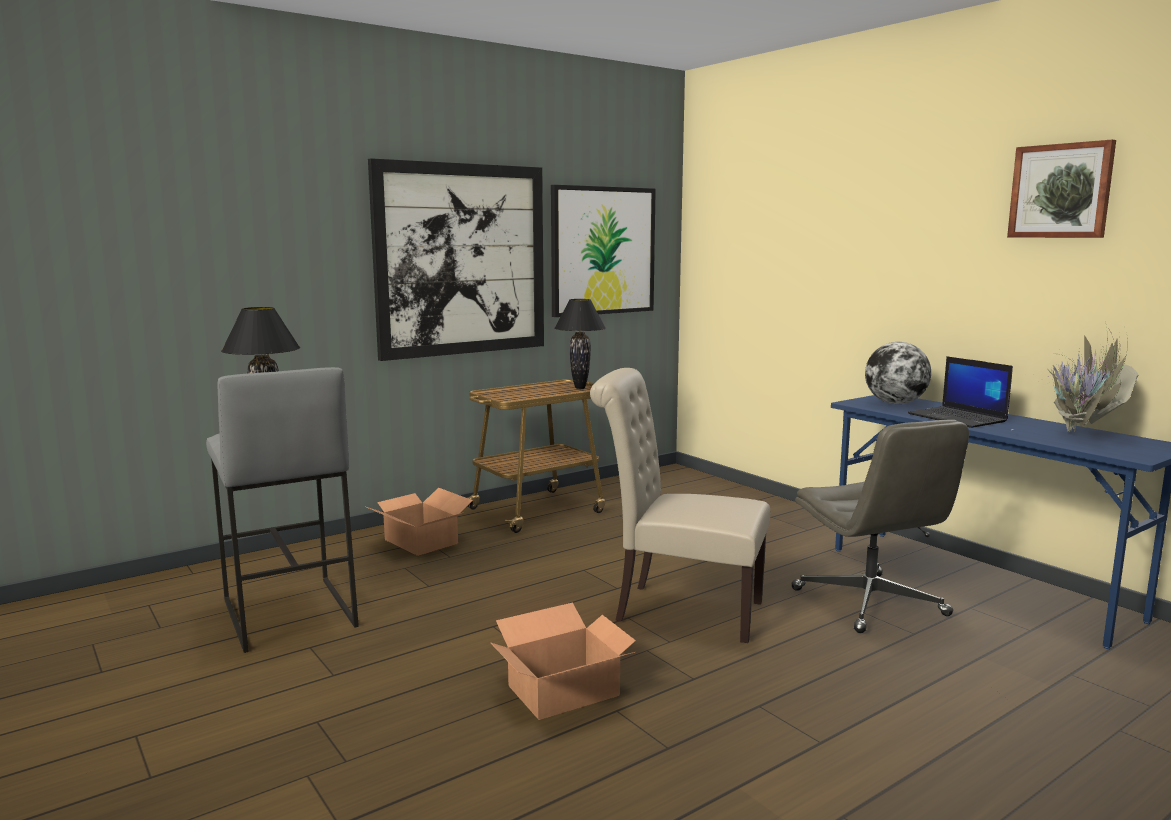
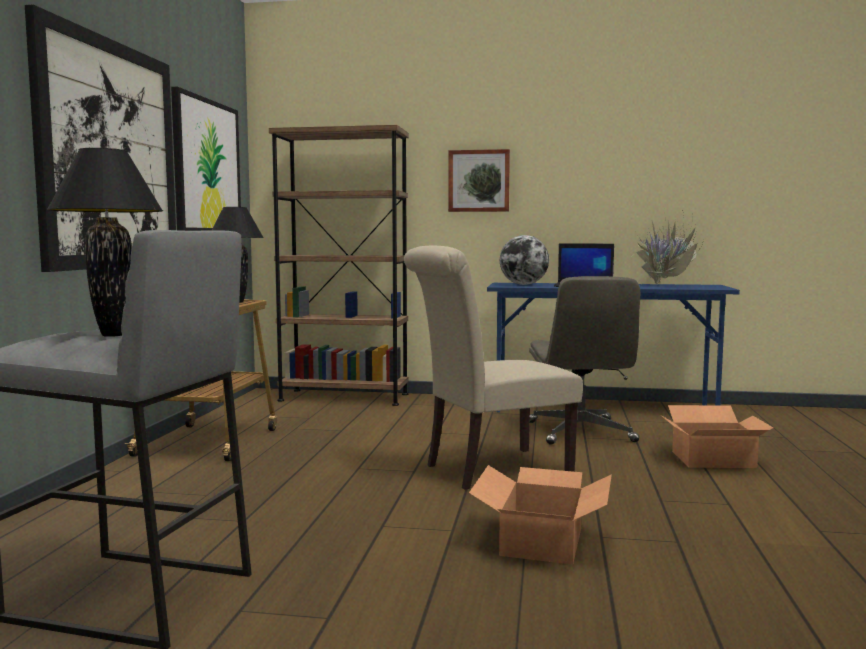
camera: 45 degrees left, 5 degrees down
(421, 541) = (141, 493): cardboard box -> cardboard box (712, 459)
(726, 492) = (344, 397): none -> brown bookcase
(870, 603) = (581, 432): grey office chair -> grey office chair turned 60 degrees clockwise
(1061, 191) = (616, 123): picture -> picture (479, 181)

